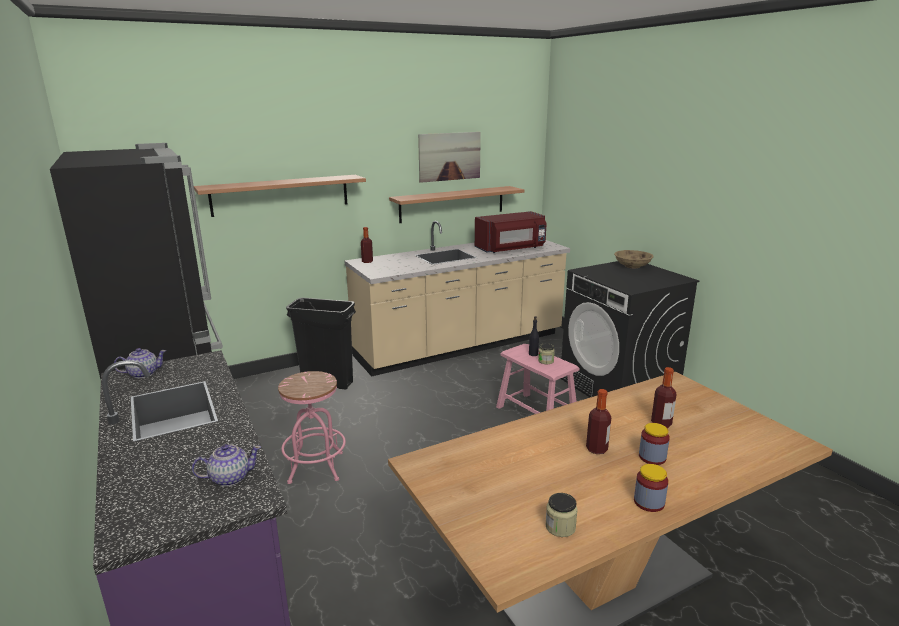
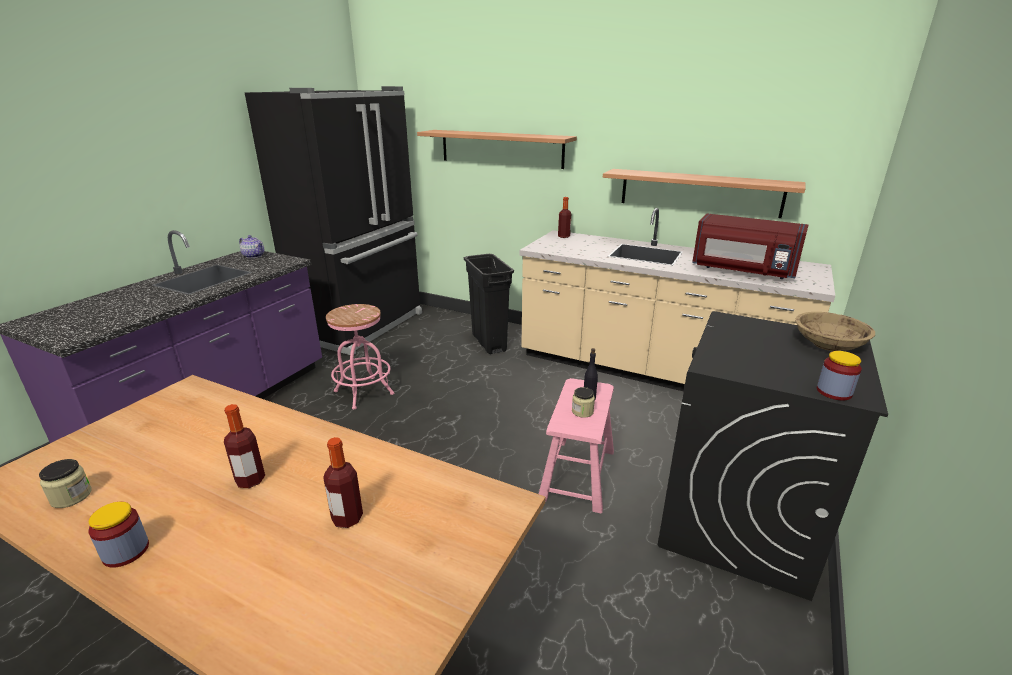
camera: 55 degrees right, 5 degrees up
(229, 478) = (100, 323): teapot -> none
(449, 156) = (705, 126): picture -> none
(652, 457) = (245, 530): jar -> jar (834, 392)

